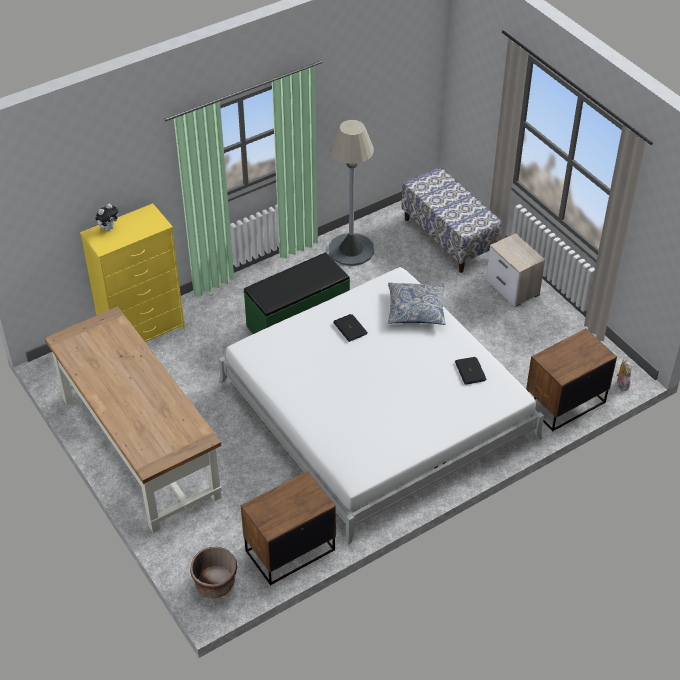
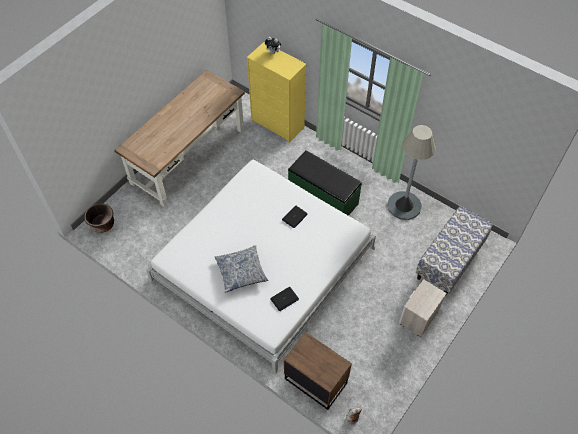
camera: 70 degrees right, 10 degrees up
(289, 550) = (135, 252): brown nightstand -> none
(416, 309) = (330, 250): pillow -> pillow (241, 272)

